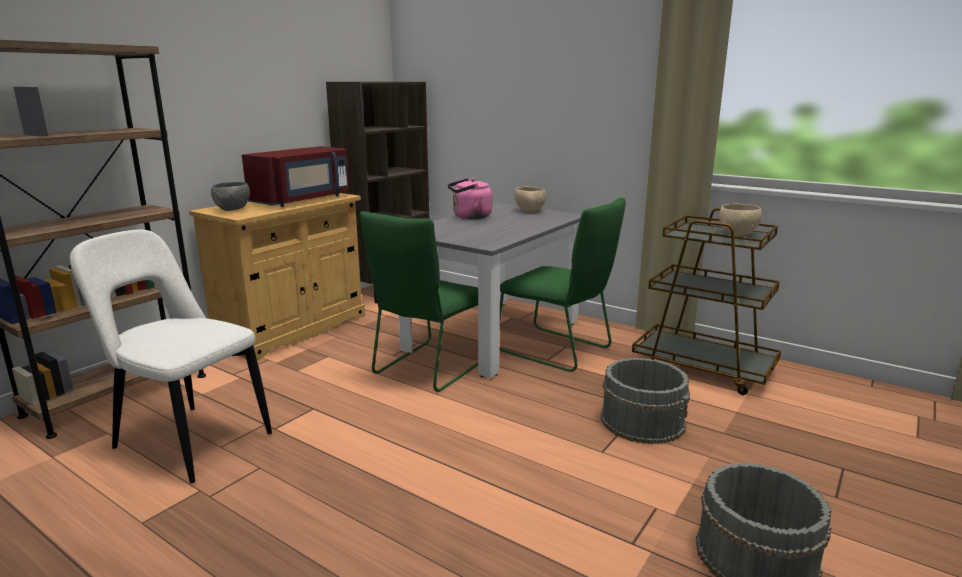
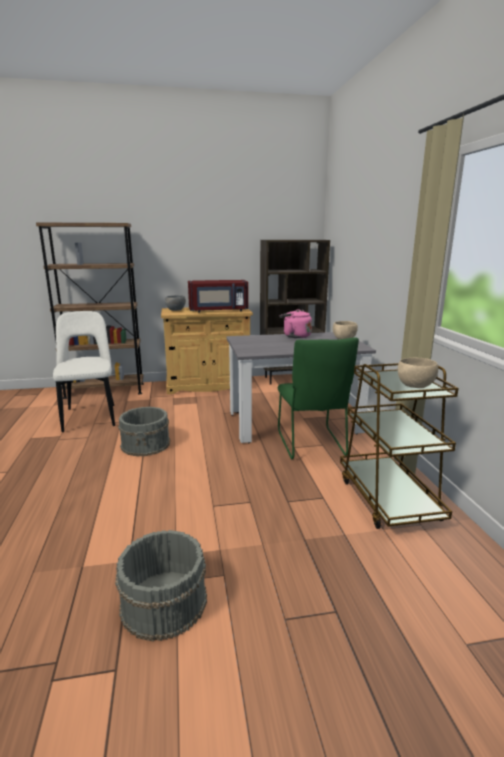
camera: 45 degrees right, 0 degrees up
(429, 368) = (225, 426): green chair -> none
(642, 421) = (270, 504): grey bucket -> grey bucket (146, 444)

